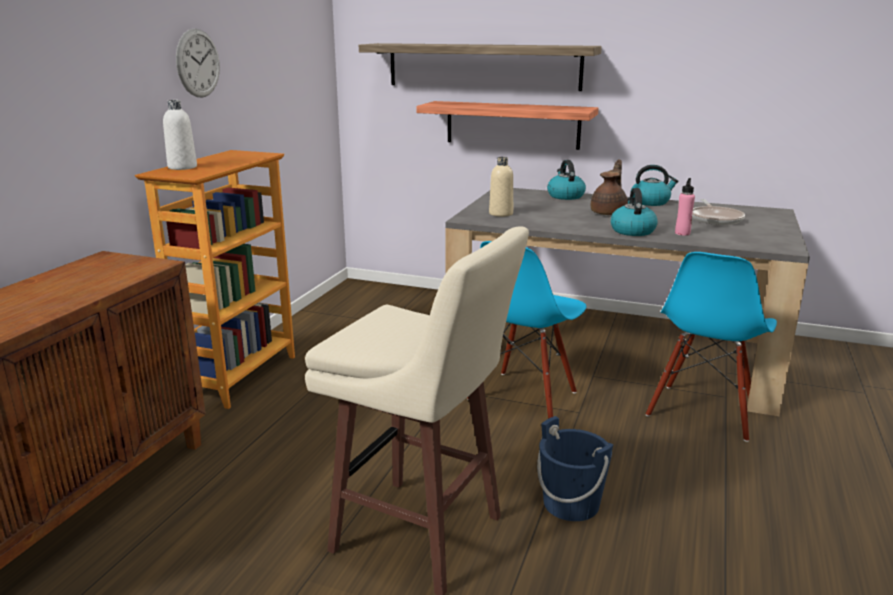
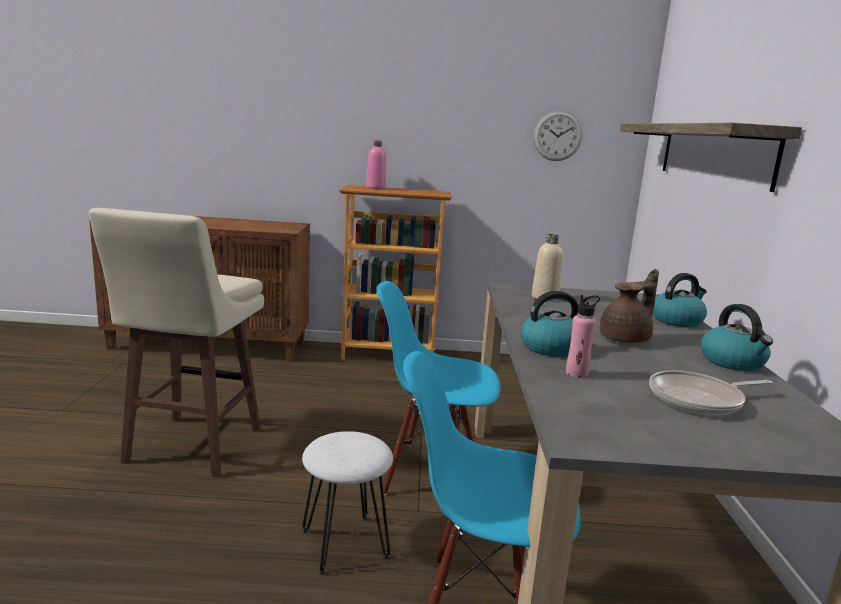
camera: 70 degrees right, 5 degrees down
(182, 167) = (375, 187): white bottle -> pink bottle
(198, 63) = (432, 121): wall clock -> wall clock (557, 136)
(512, 125) = (717, 228): shelf -> none
(571, 503) = (240, 513): blue bucket -> none
(609, 213) = (626, 339): brown teapot -> brown teapot turned 45 degrees counterclockwise
(622, 451) = (346, 544): none -> white stool

